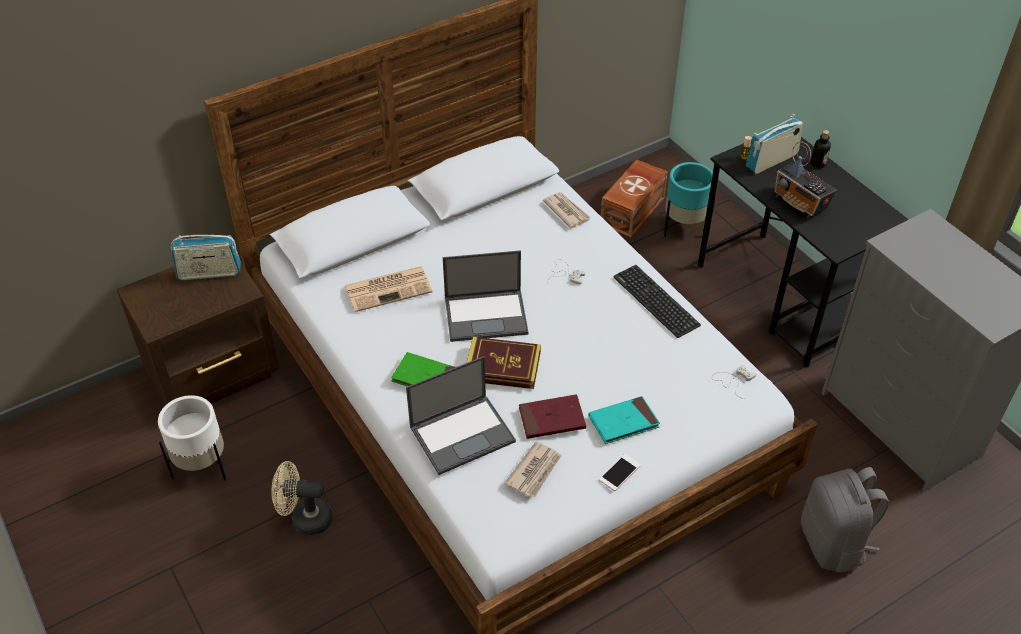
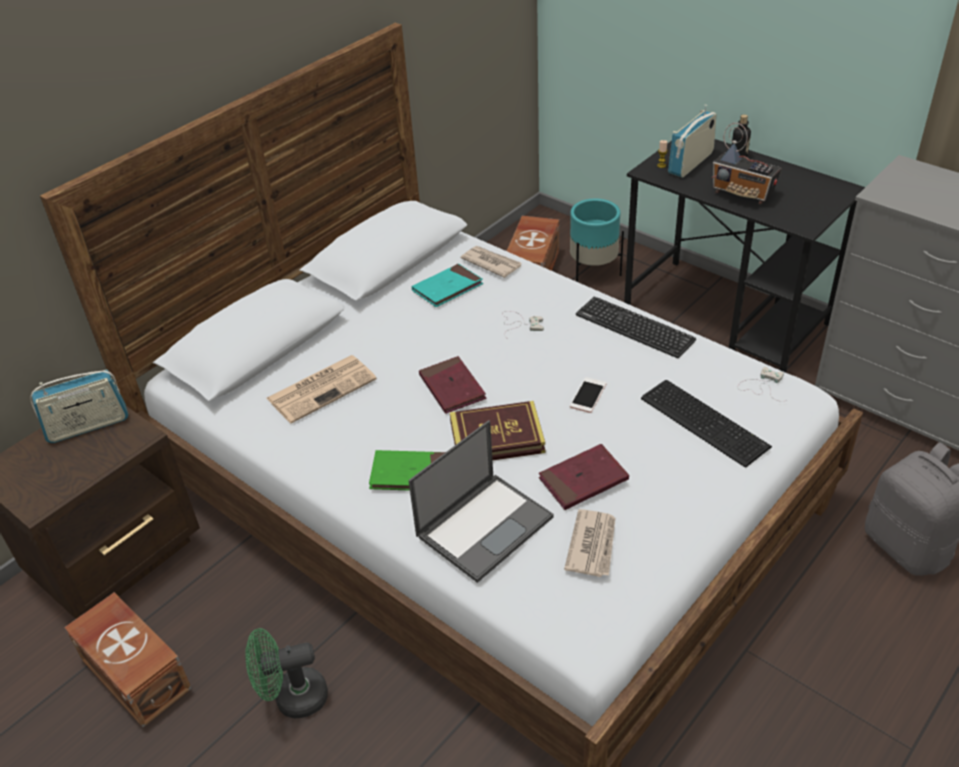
camera: 15 degrees left, 5 degrees down
(202, 466) = (136, 671): white planter -> brown storage box
(305, 518) = (292, 698): beige fan -> green fan
(487, 315) = (452, 388): laptop -> red book
(619, 473) = (691, 519): phone -> phone (588, 395)
(623, 422) = (666, 461): turquoise book -> turquoise book (447, 288)
(671, 396) = (704, 420): none -> keyboard

